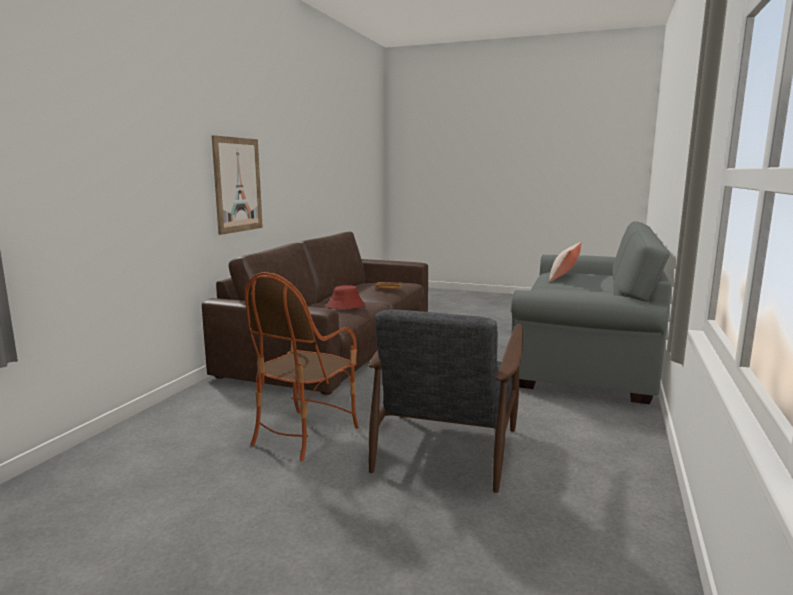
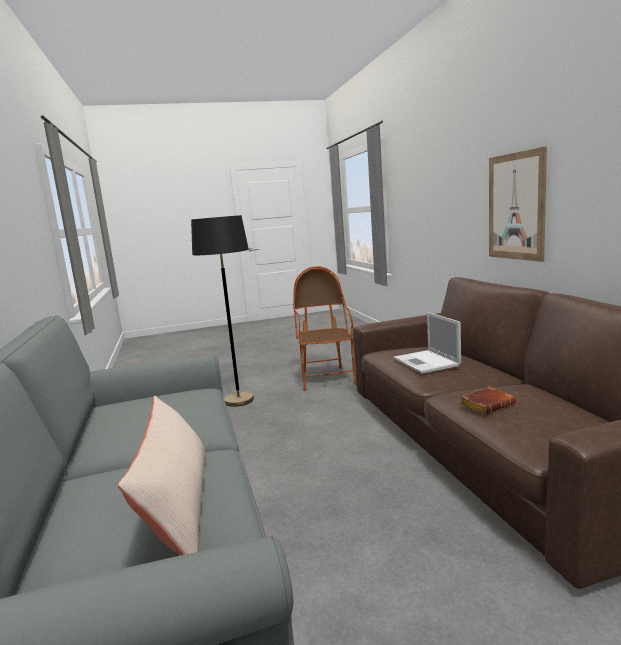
camera: 145 degrees right, 0 degrees up
(345, 305) = (427, 362): red hat -> laptop
(446, 446) = (239, 400): grey armchair -> black floor lamp

